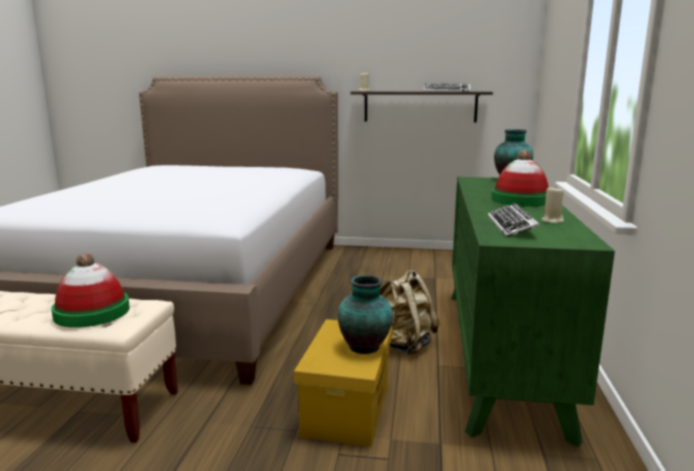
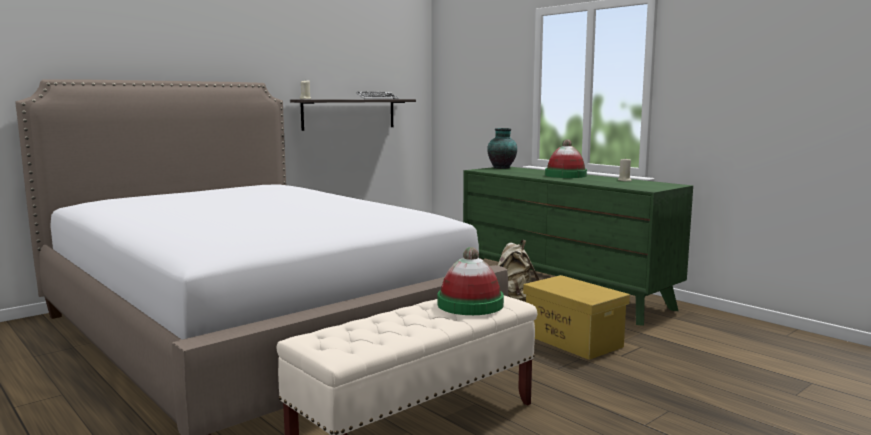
camera: 50 degrees left, 5 degrees down
(366, 347) = (585, 286): vase -> none
(511, 226) = (624, 184): keyboard -> none

